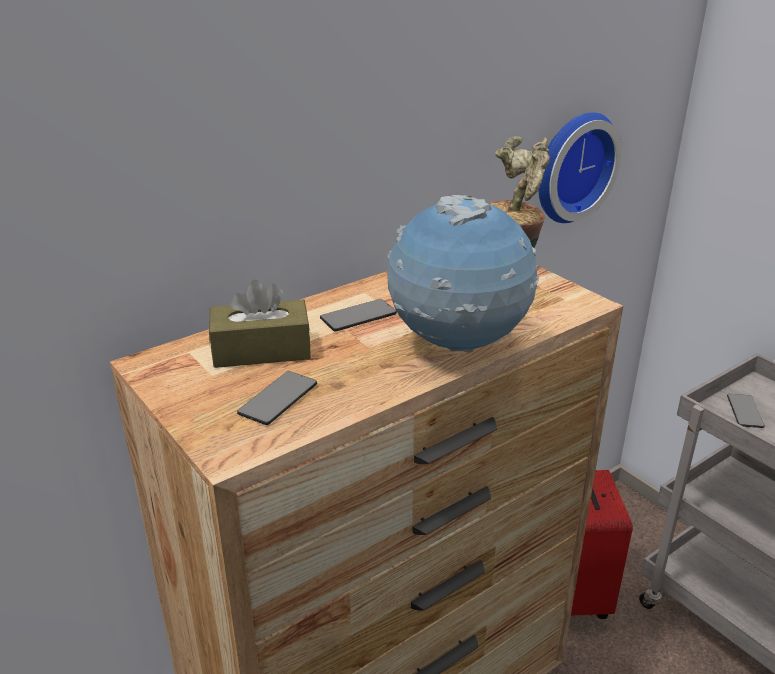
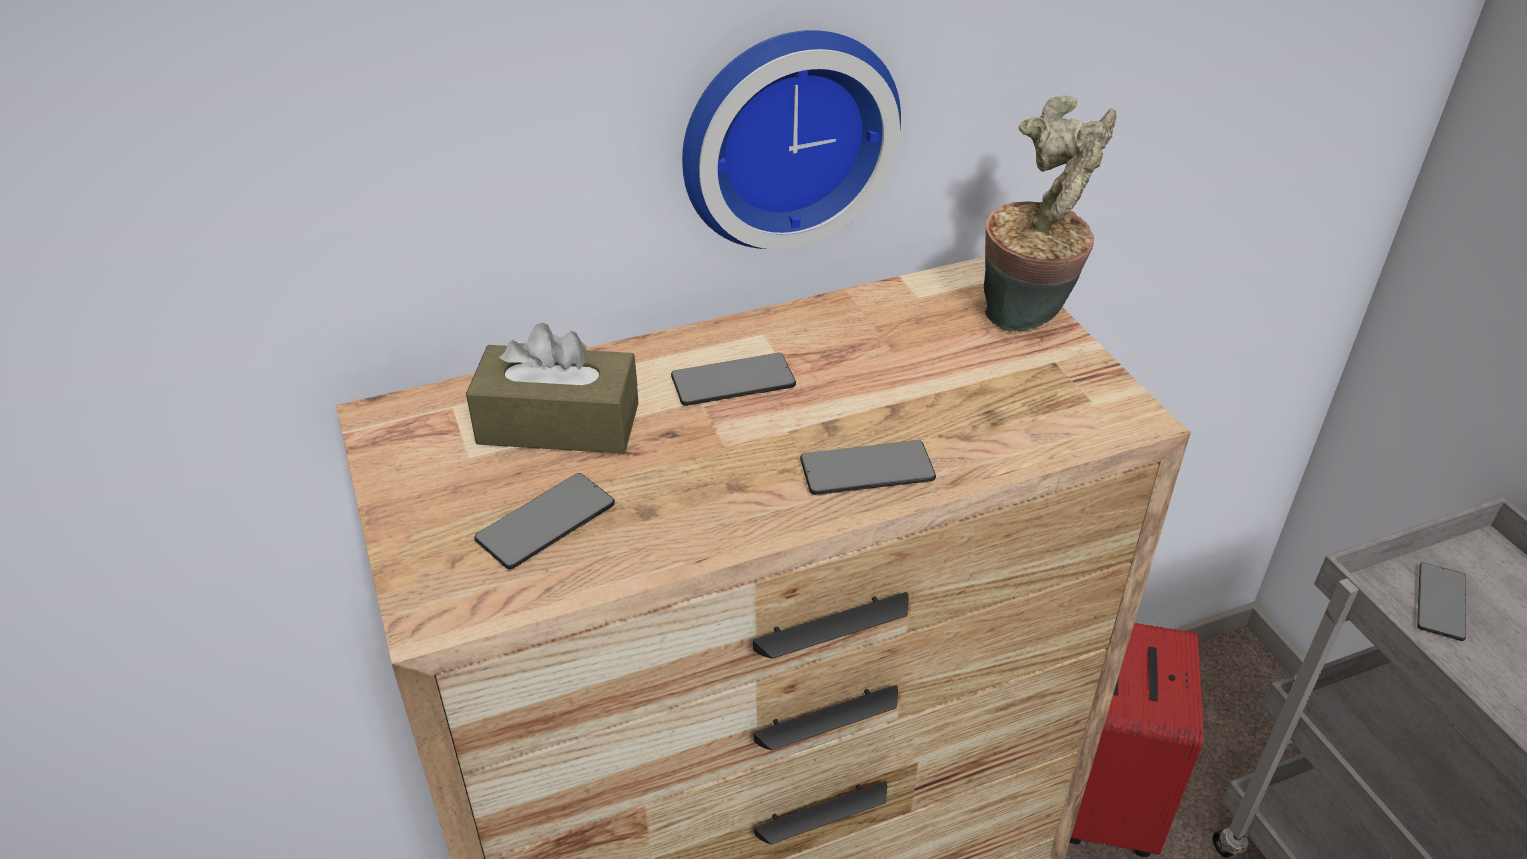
camera: 15 degrees right, 10 degrees up
(458, 346) = (867, 470): globe -> phone
(571, 166) = (1202, 131): wall clock -> wall clock (785, 135)

